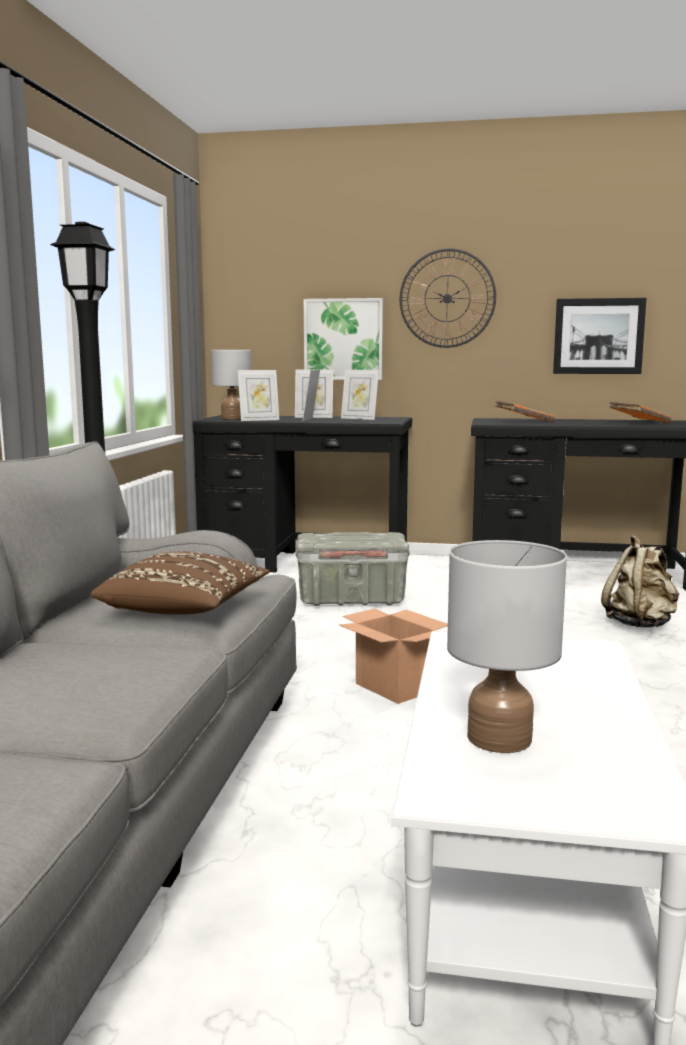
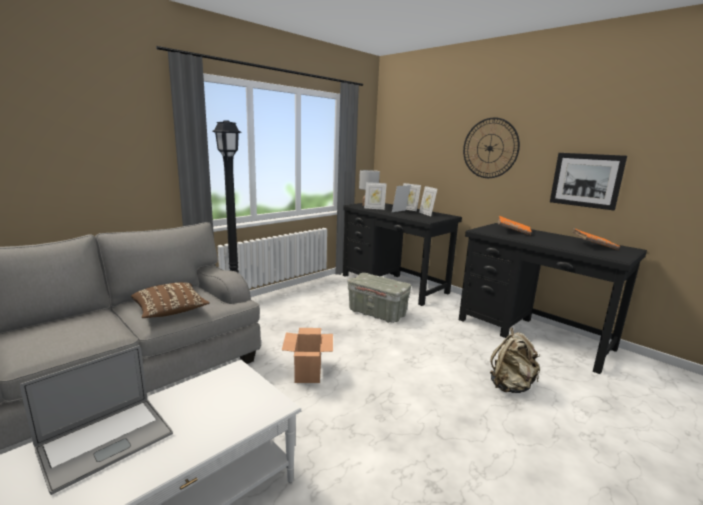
camera: 35 degrees right, 5 degrees up
(343, 339) = (433, 168): picture -> none
(499, 738) = (106, 441): grey table lamp -> laptop

